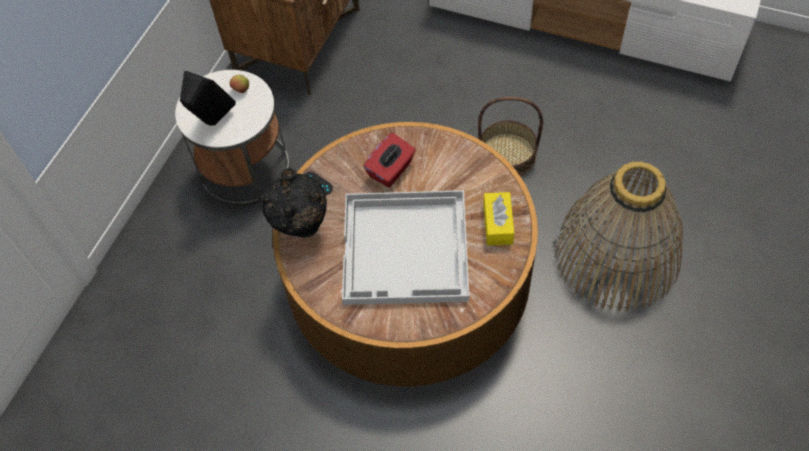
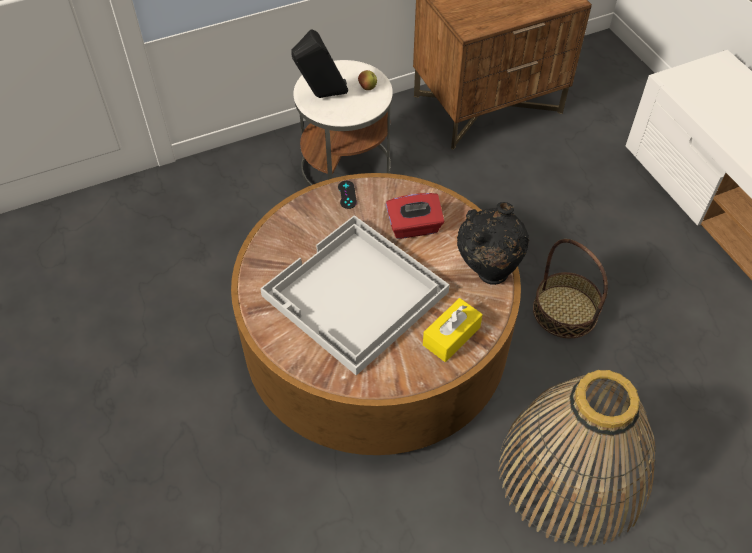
camera: 40 degrees right, 5 degrees down
(302, 230) = (297, 219): black vase -> black vase (487, 274)

